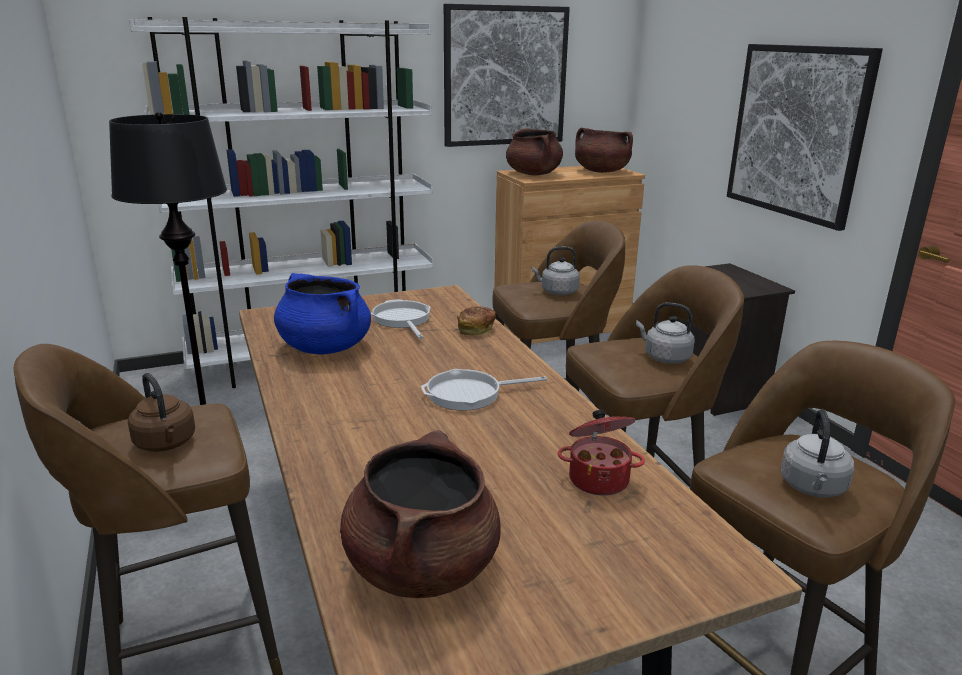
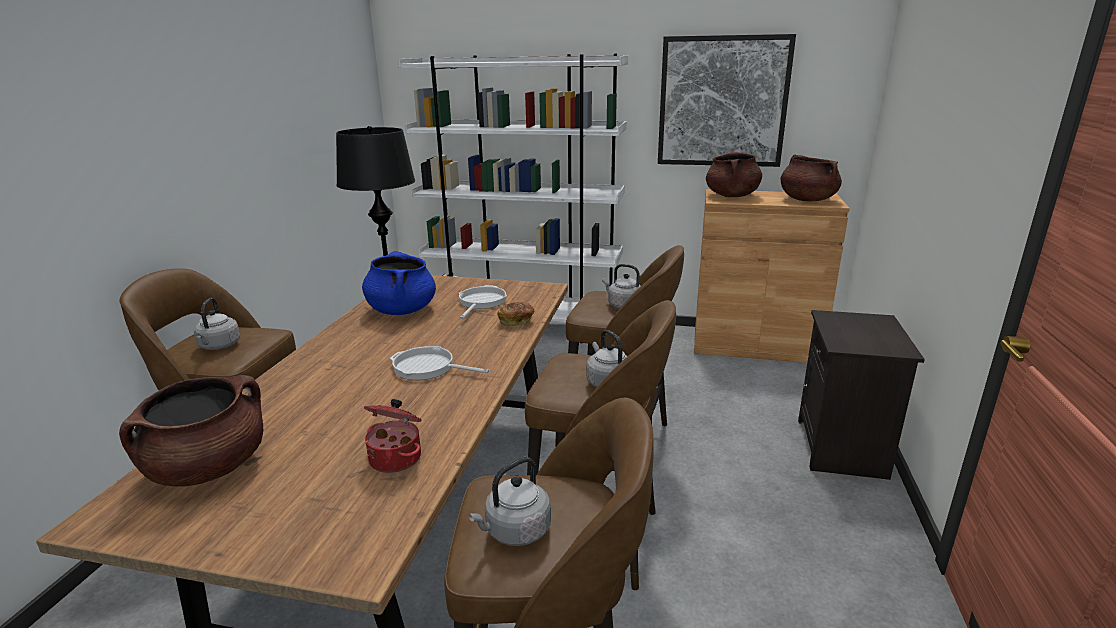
camera: 35 degrees right, 0 degrees up
(166, 444) = (219, 346): brown kettle -> grey kettle
(797, 132) = (956, 176): picture -> none

